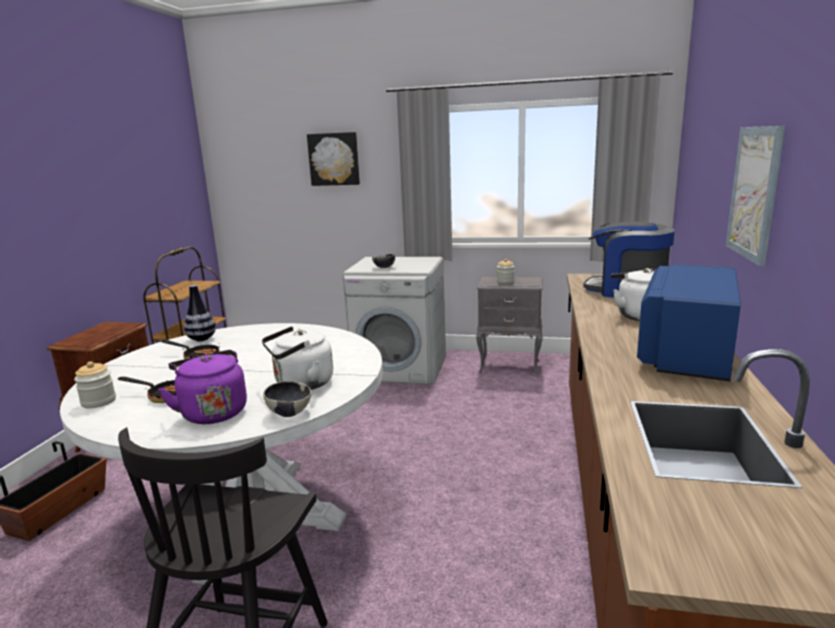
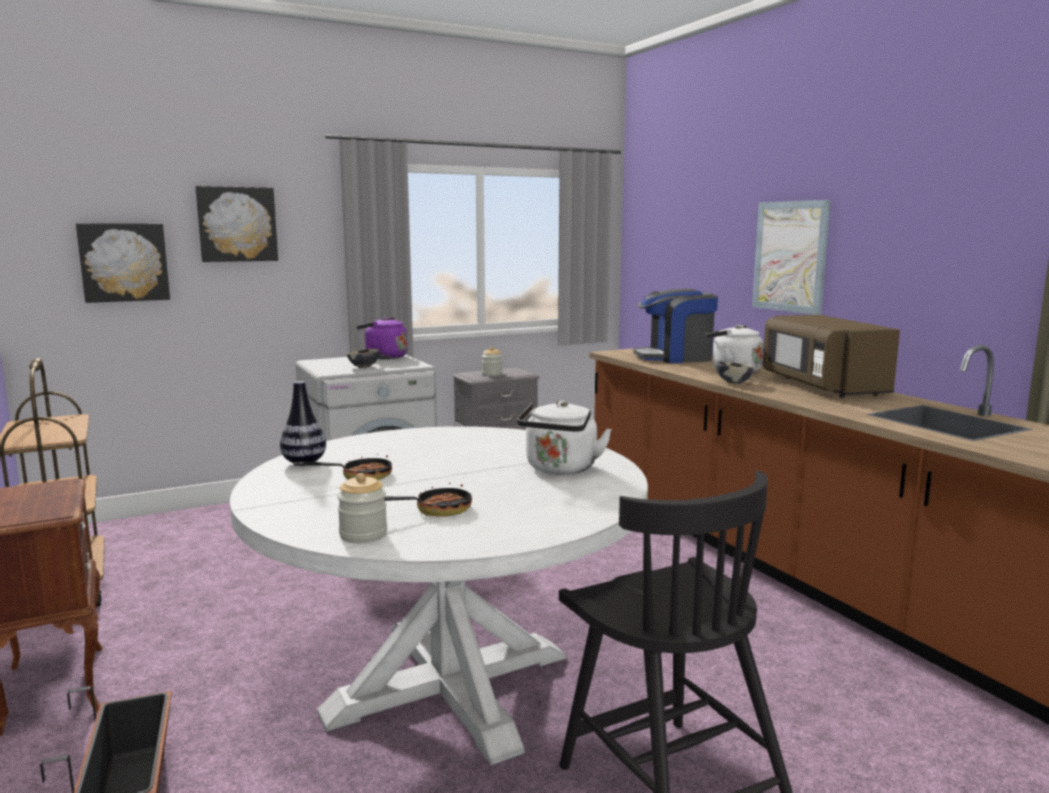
camera: 40 degrees left, 5 degrees down
(213, 412) = (538, 506): purple kettle -> purple kettle (383, 357)
(270, 186) = (124, 262): none -> picture
(289, 412) = (615, 487): bowl -> bowl (733, 383)
(685, 353) = (821, 386): blue microwave -> brown microwave

